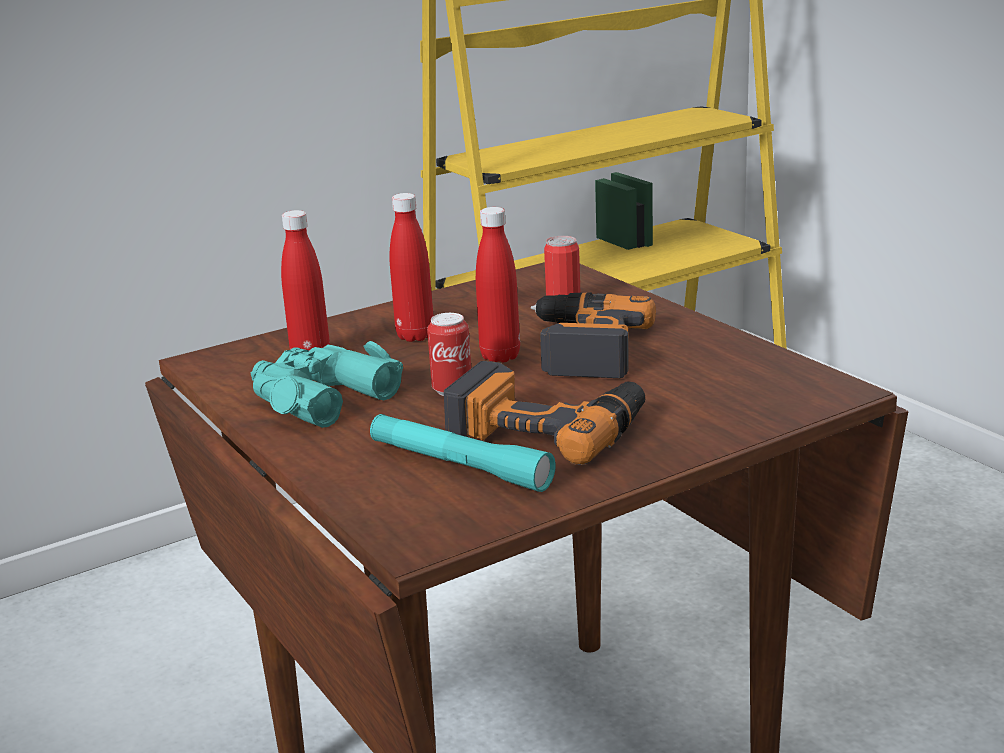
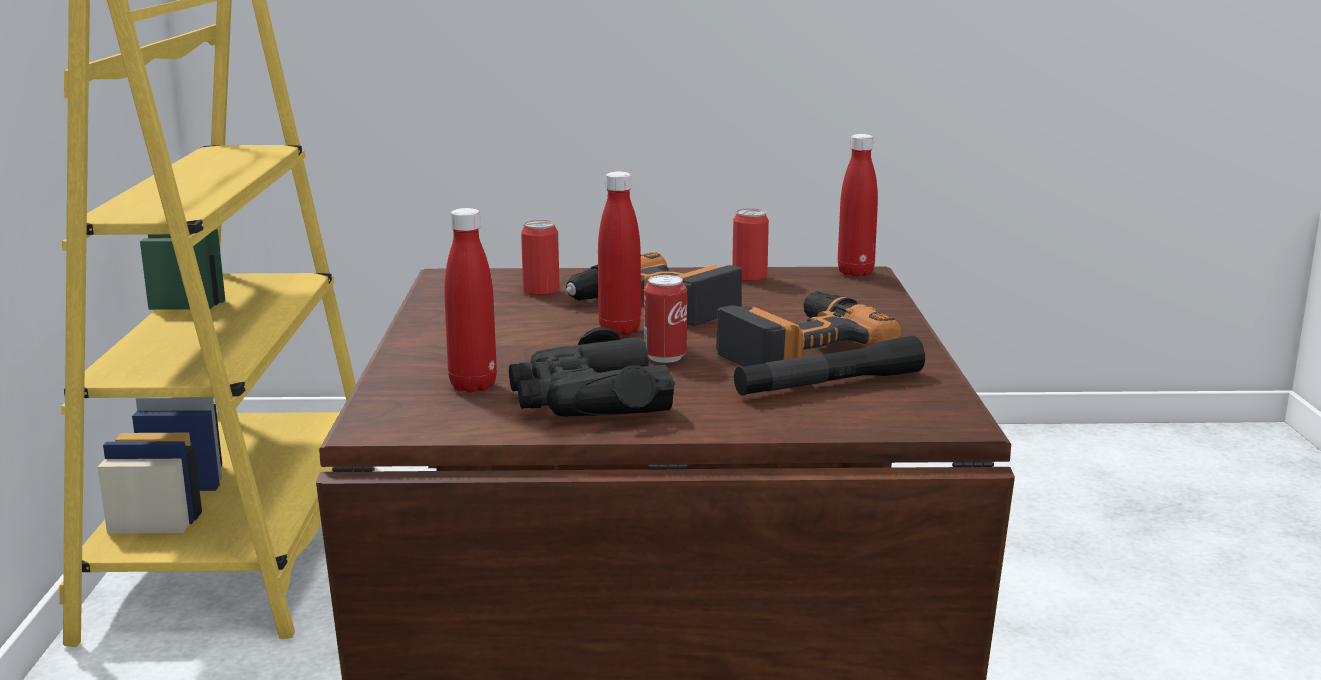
camera: 60 degrees left, 5 degrees down
(319, 397) = (588, 400): turquoise binoculars -> black binoculars
(415, 336) = (506, 344): red bottle -> red bottle (855, 272)
(459, 466) = (829, 384): turquoise flashlight -> black flashlight
(734, 352) = (749, 277): none -> can

